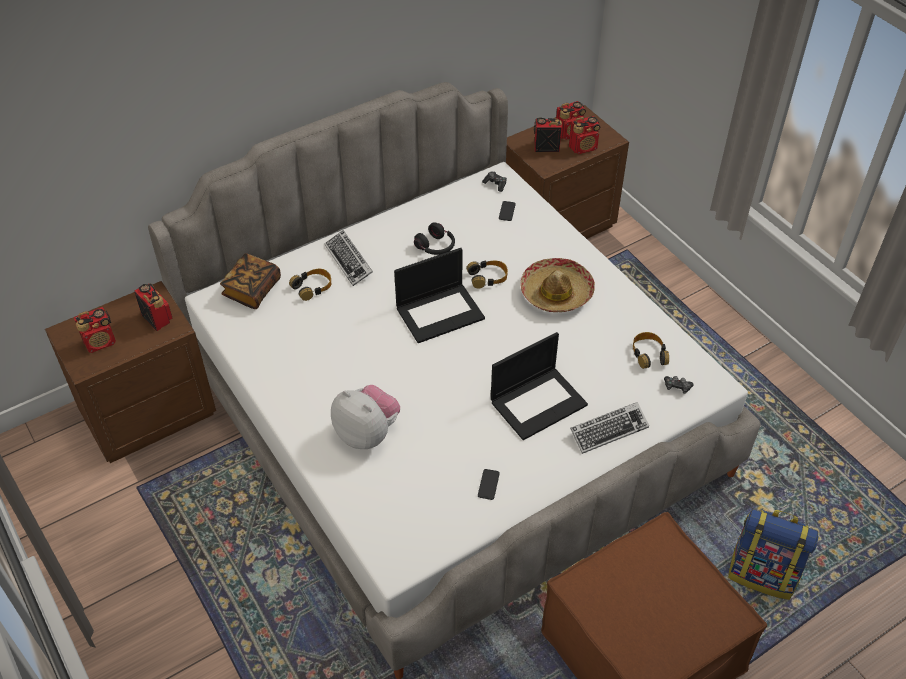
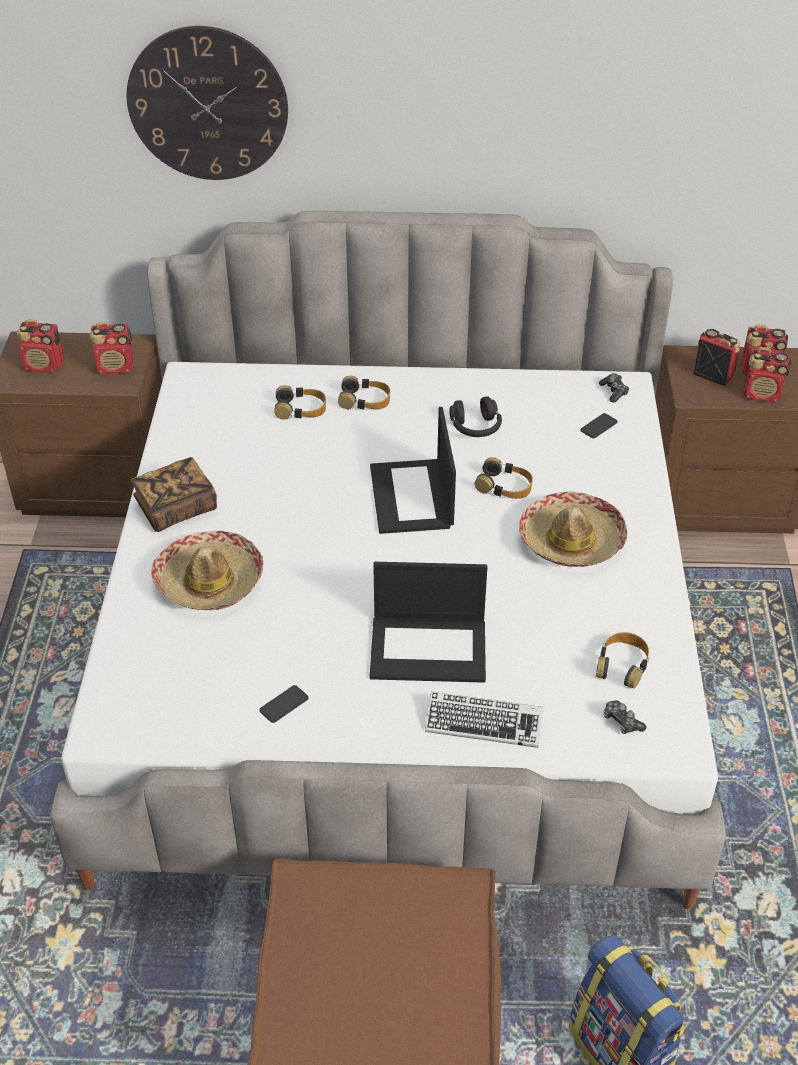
camera: 35 degrees right, 5 degrees down
(157, 318) = (116, 367): radio -> radio turned 90 degrees clockwise
(171, 93) = (208, 104): none -> wall clock
(252, 290) = (237, 384): book -> book (176, 508)
(349, 261) = (365, 400): keyboard -> headphones
(367, 433) = (209, 581): plush toy -> hat
(440, 312) = (412, 497): laptop -> laptop turned 75 degrees clockwise

